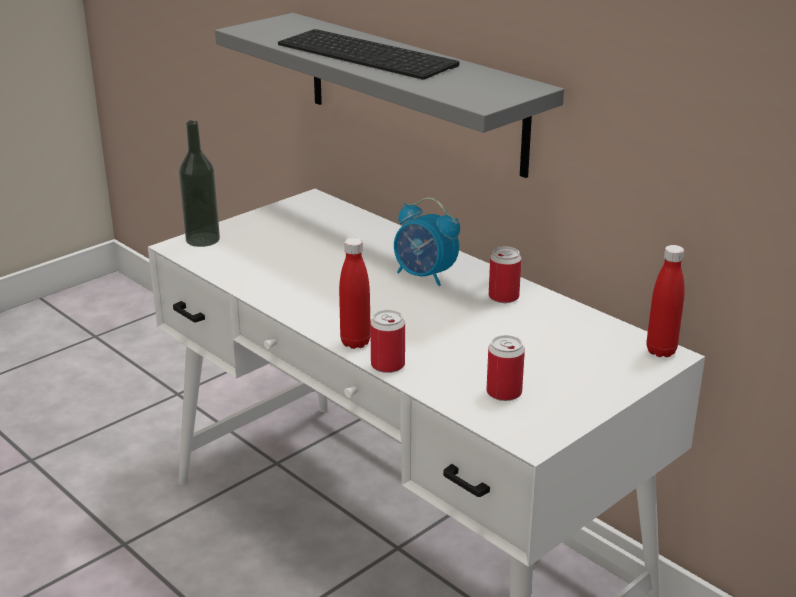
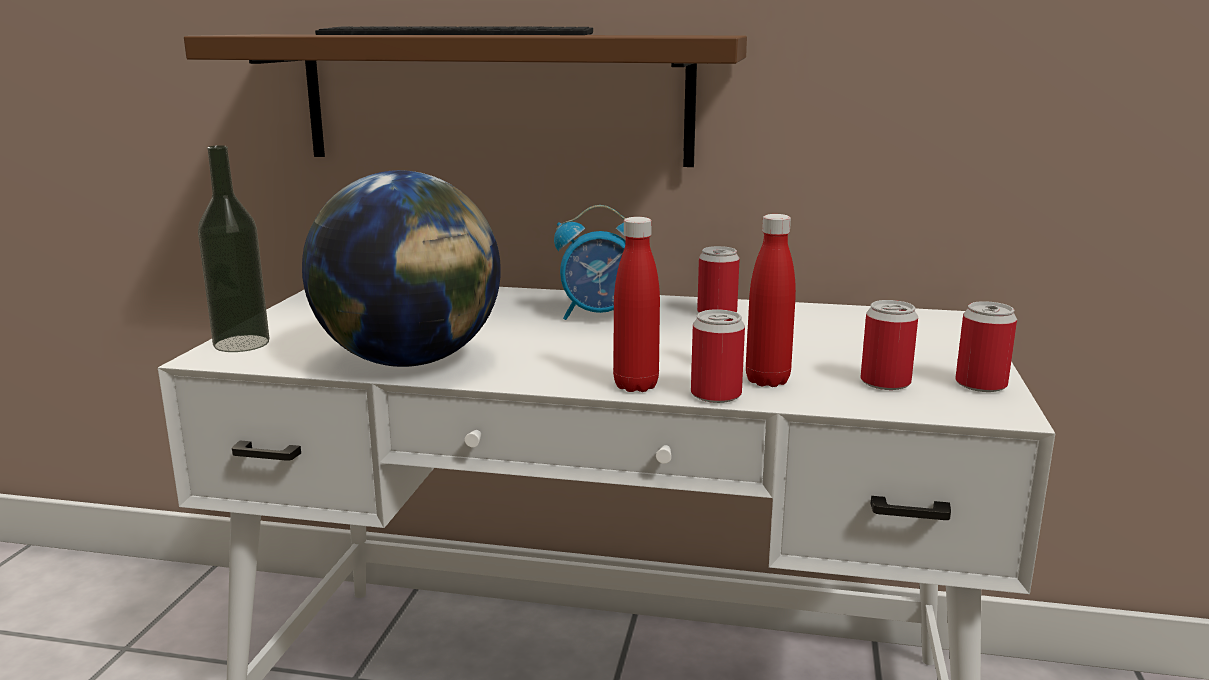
camera: 35 degrees left, 10 degrees down
(266, 282) = (409, 361): none -> globe
(413, 92) = (495, 99): grey shelf -> brown shelf
(562, 416) = (981, 384): none -> can
(661, 351) = (941, 316): red bottle -> red bottle (767, 381)

